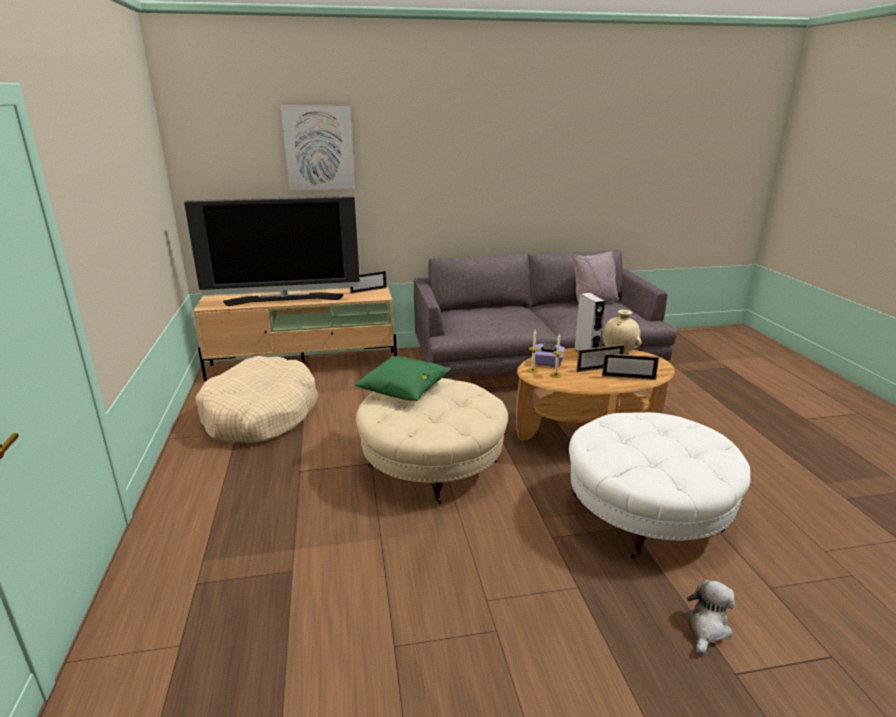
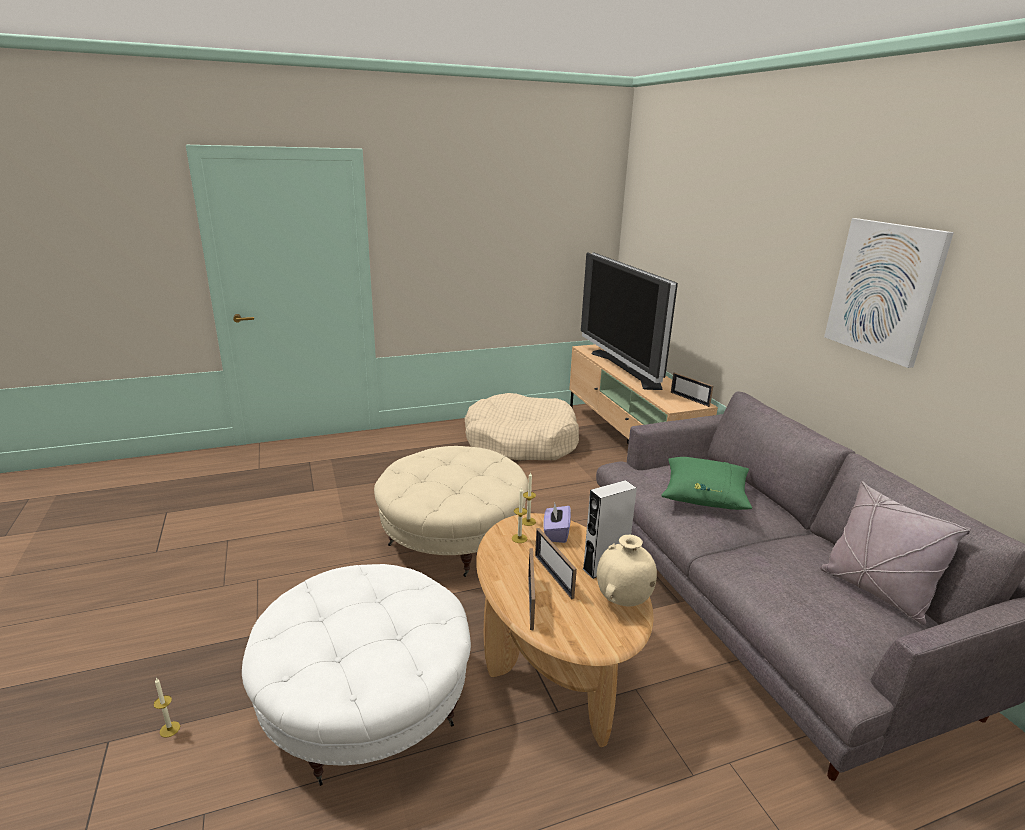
camera: 80 degrees right, 0 degrees up
(319, 148) = (704, 226): picture -> picture (884, 290)
(404, 389) = (479, 458): green pillow -> green pillow (704, 496)
(707, 628) = (170, 729): plush toy -> candle

